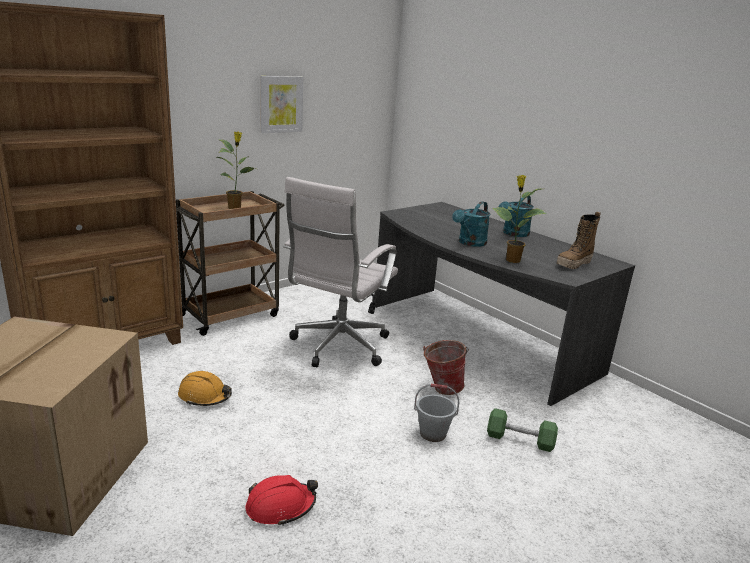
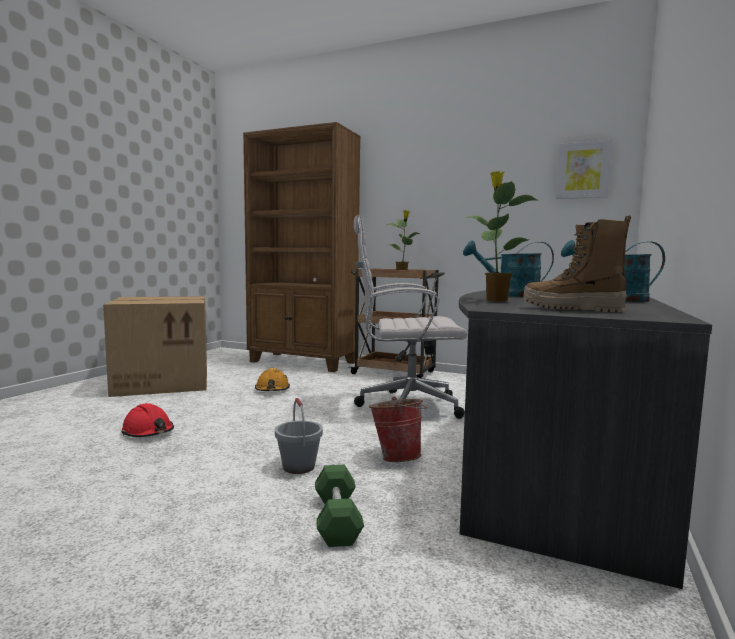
camera: 65 degrees right, 15 degrees down
(281, 104) = (477, 194): picture -> picture (583, 170)

